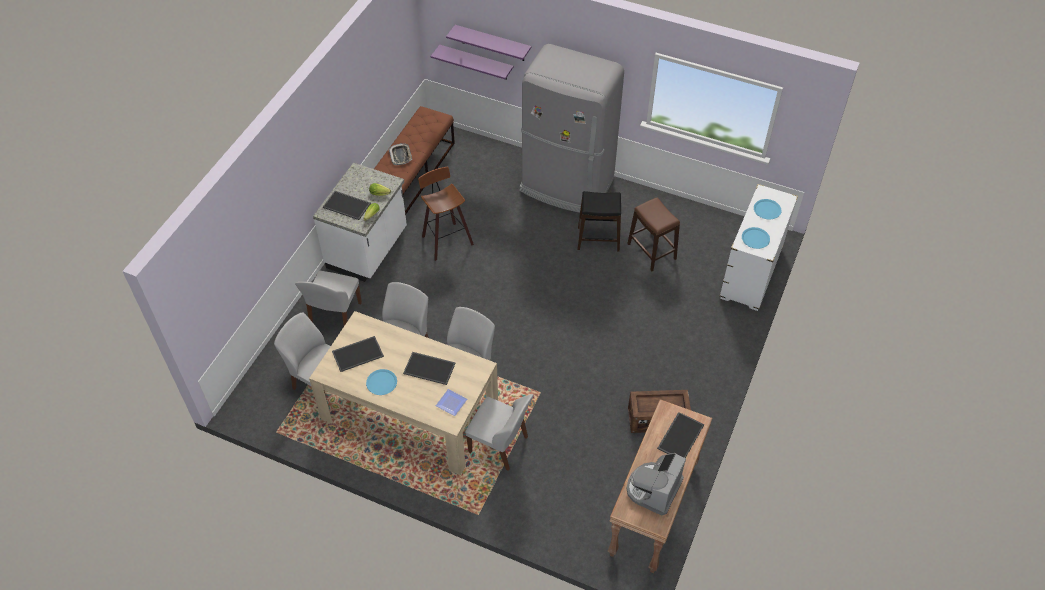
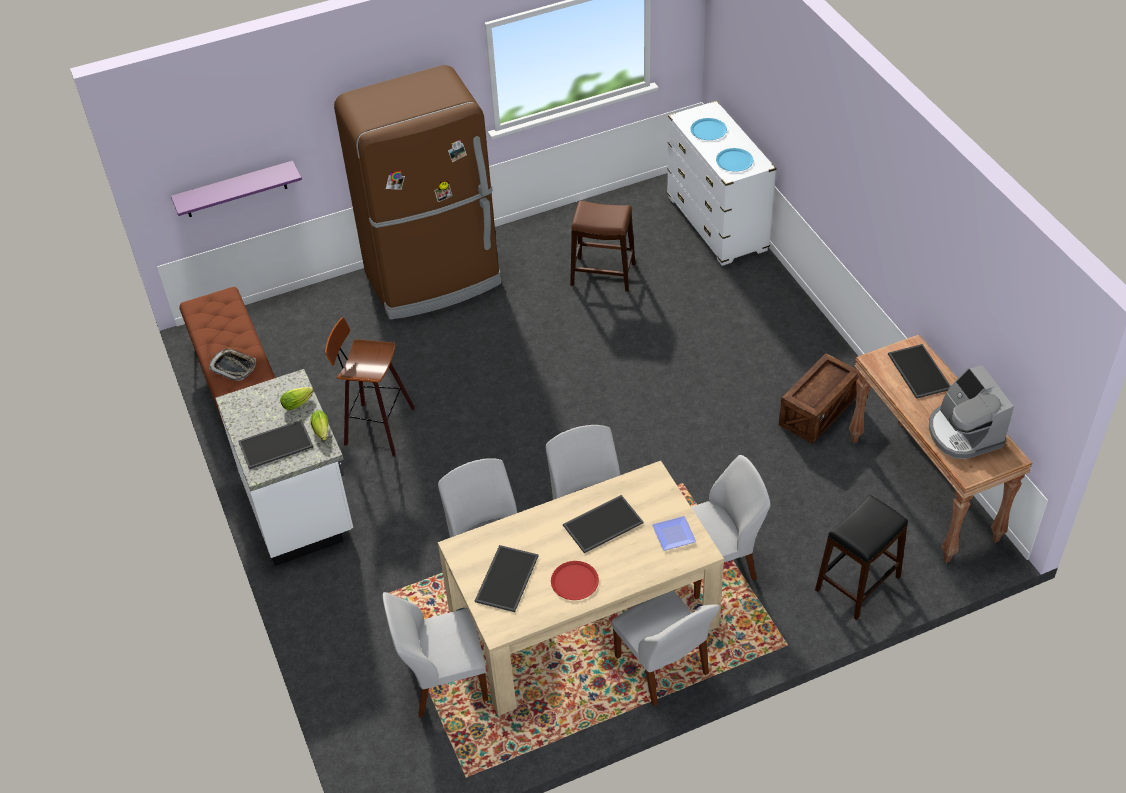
camera: 45 degrees left, 5 degrees down
(335, 315) = (359, 603): white chair -> white chair (663, 667)
(381, 382) = (574, 581): blue plate -> red plate
(493, 43) = (254, 144): purple shelf -> none
(567, 186) = (434, 279): grey fridge -> brown fridge
(598, 239) = (536, 302): black stool -> black stool (857, 583)

